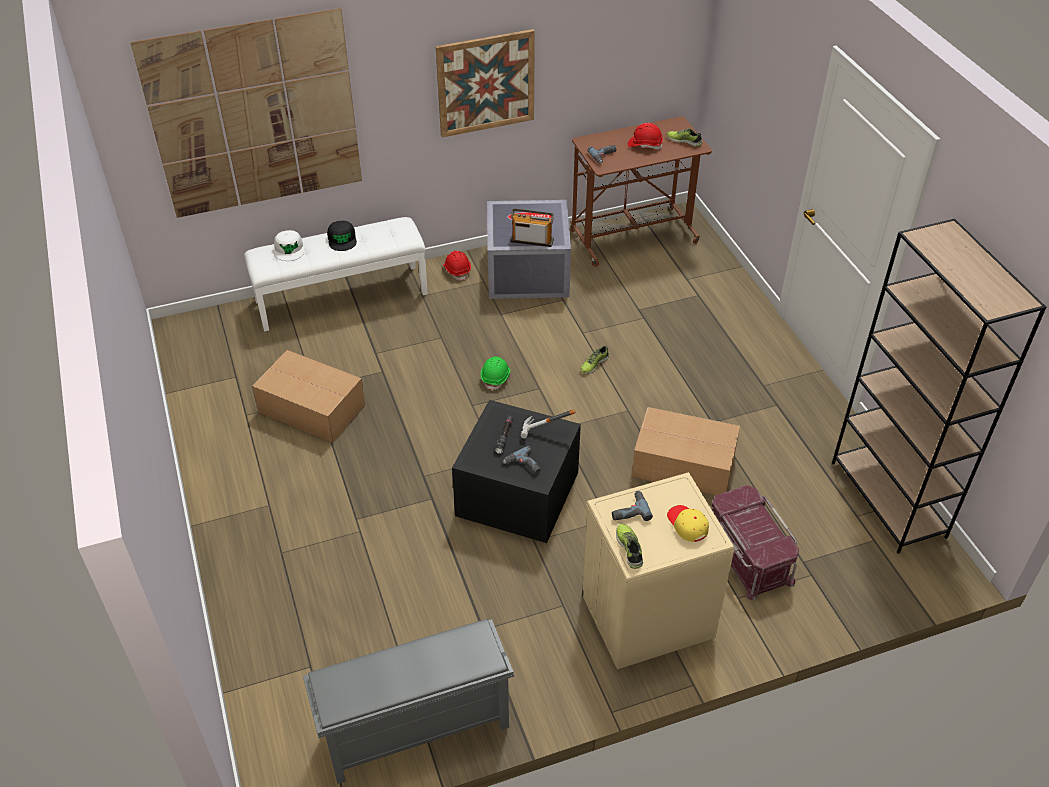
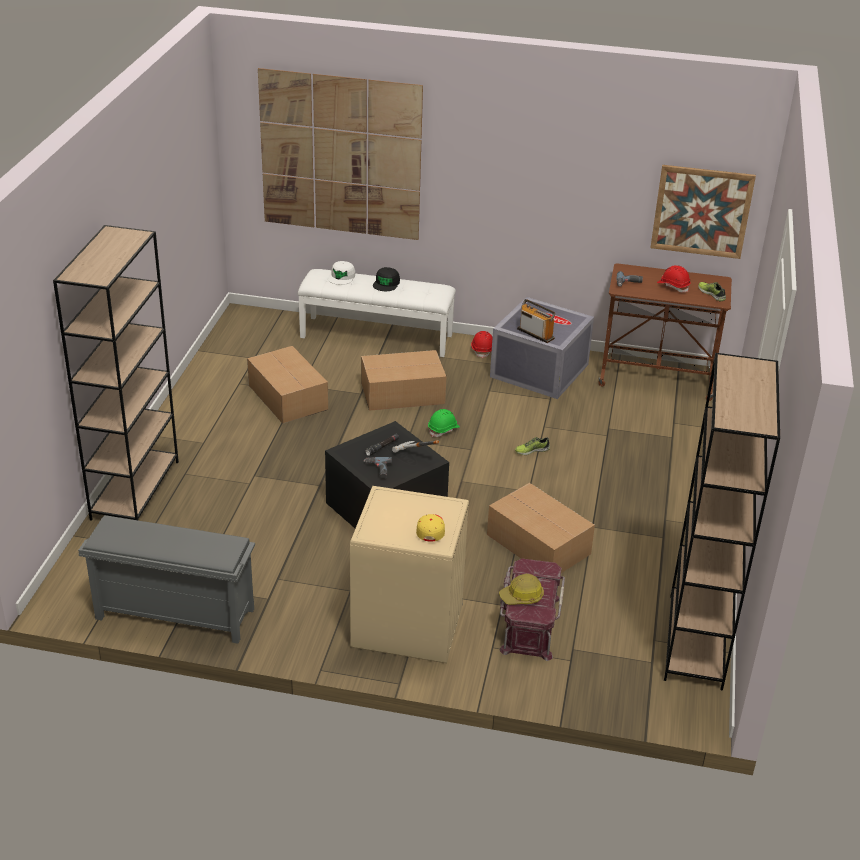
camera: 30 degrees right, 10 degrees down
(243, 599) = (135, 489): none -> beige bookcase
(424, 352) = (404, 393): none -> cardboard box
(486, 83) = (540, 186): picture -> picture (701, 211)
(629, 510) = (396, 503): power drill -> none
(630, 548) = (372, 524): shoe -> none
(750, 537) = (522, 596): none -> hard hat

